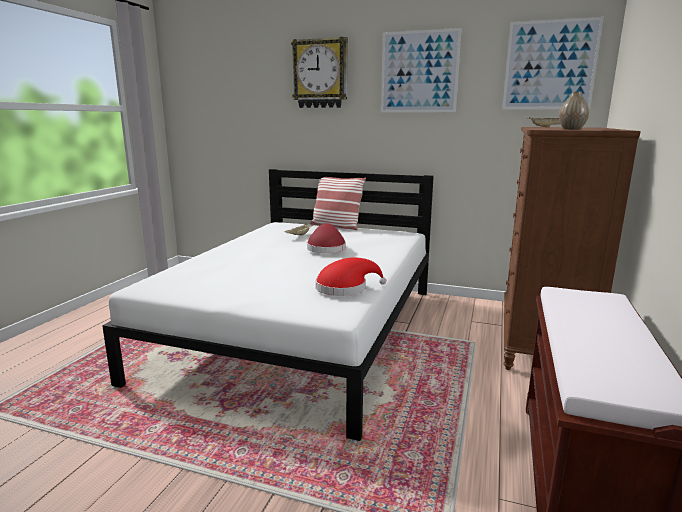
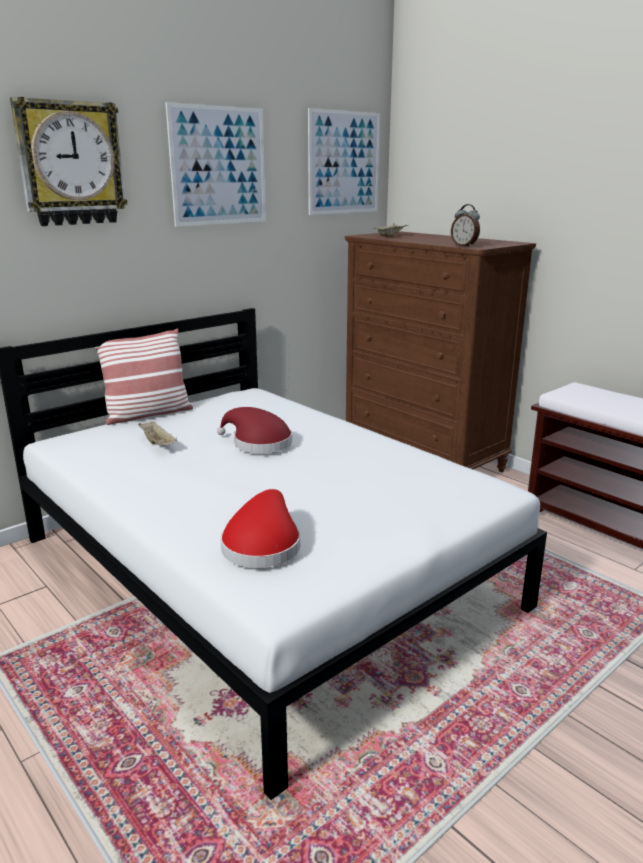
camera: 60 degrees left, 5 degrees up
(345, 288) = (422, 469): red hat -> red hat (262, 545)
(539, 129) = (464, 246): none -> alarm clock
(571, 129) = (489, 244): vase -> none

